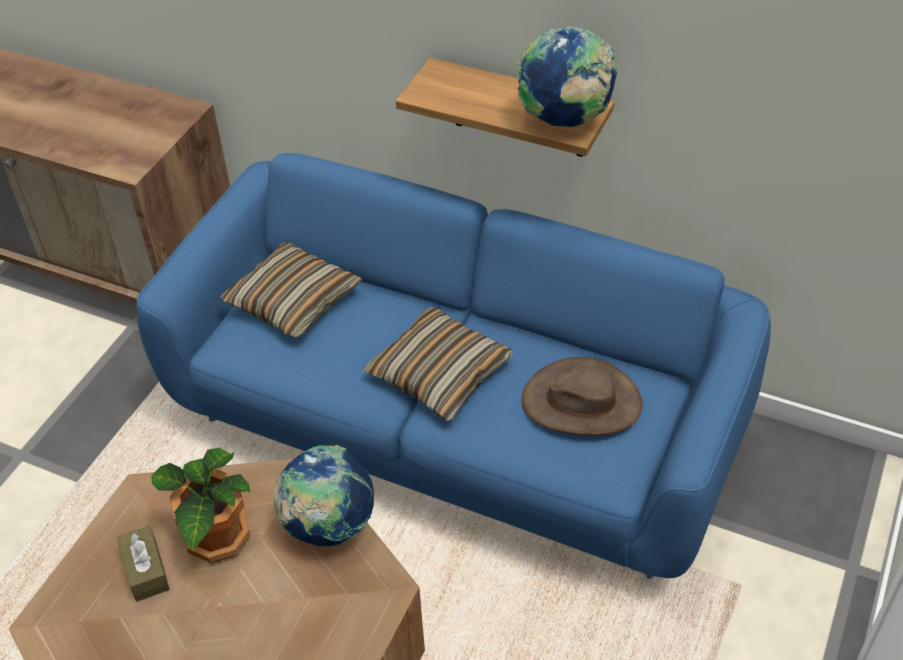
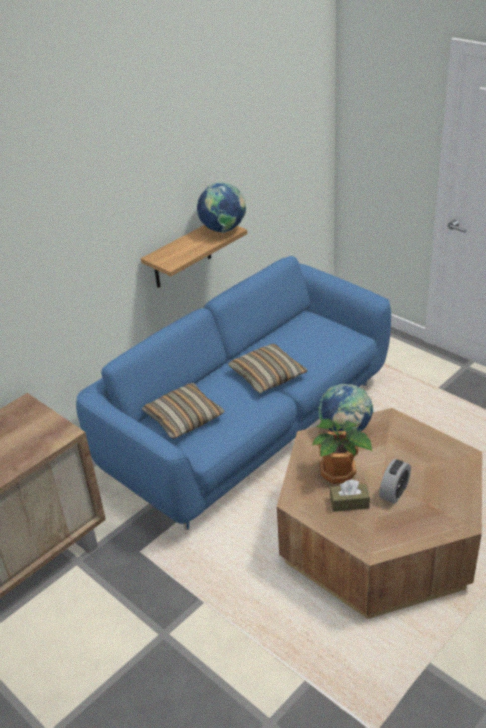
camera: 70 degrees left, 10 degrees down
(180, 633) = (394, 492): none -> alarm clock
(581, 402) = (310, 335): brown hat -> none

